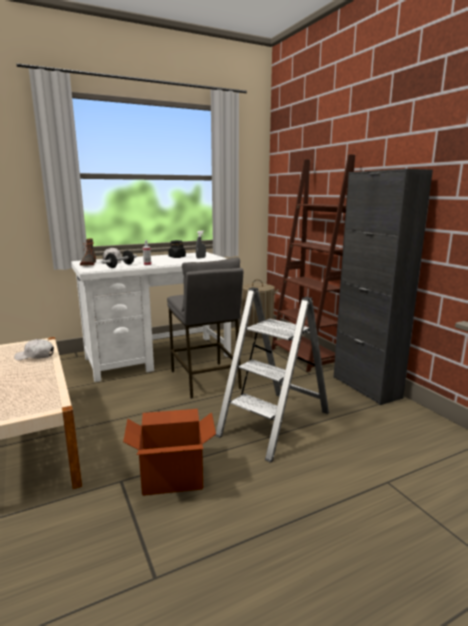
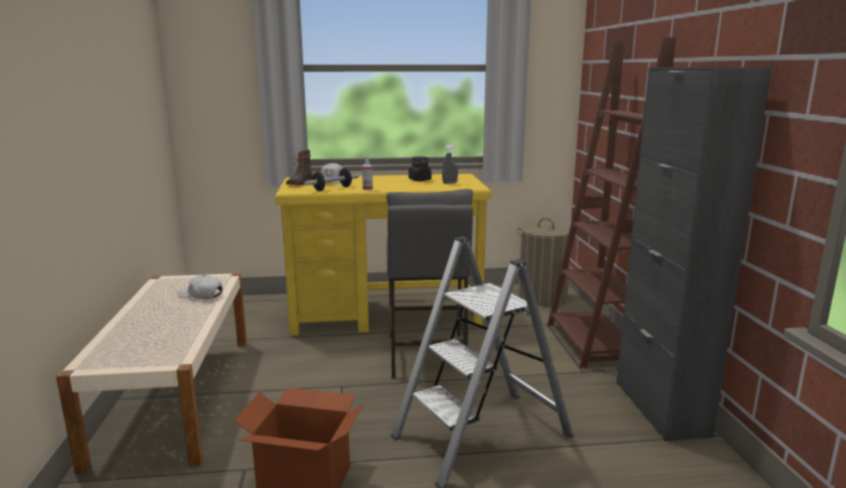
camera: 20 degrees right, 0 degrees up
(158, 357) = (385, 313): white desk -> yellow desk

